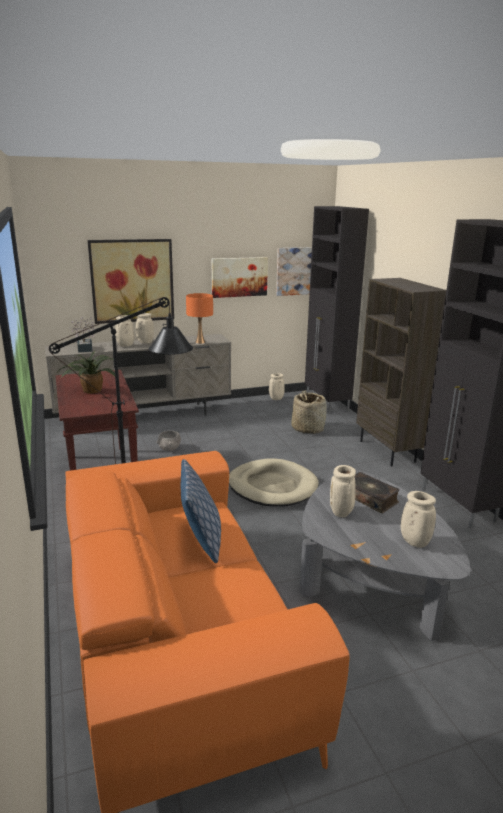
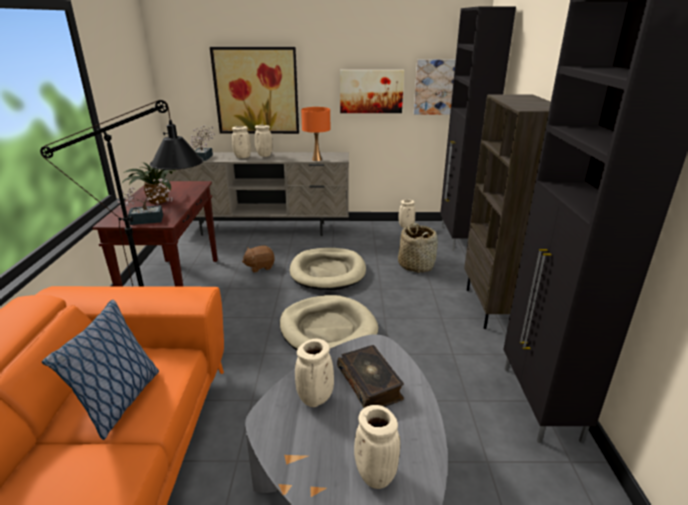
camera: 20 degrees right, 5 degrees up
(109, 406) = (151, 219): none -> potted plant
(169, 448) = (259, 267): grey bowl -> brown plush toy
(236, 444) = (328, 272): none -> beige dog bed

